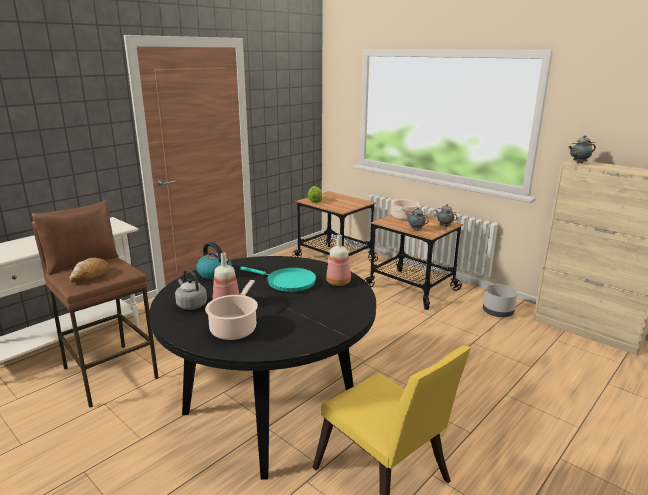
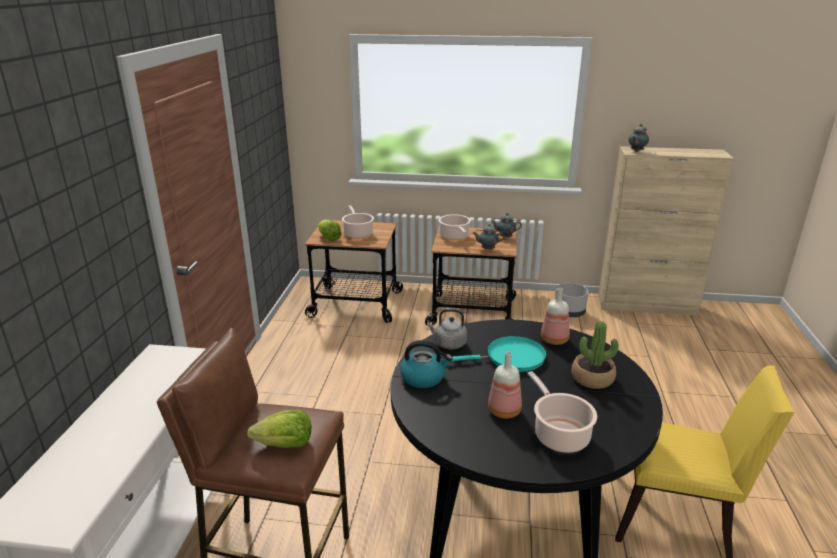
camera: 35 degrees left, 5 degrees up
(90, 276) = (285, 445): bread -> lettuce
(191, 304) = (470, 427): grey kettle -> grey kettle (448, 344)
(320, 310) = (592, 378): none -> potted plant
(338, 202) = (358, 233): none -> cooking pot

